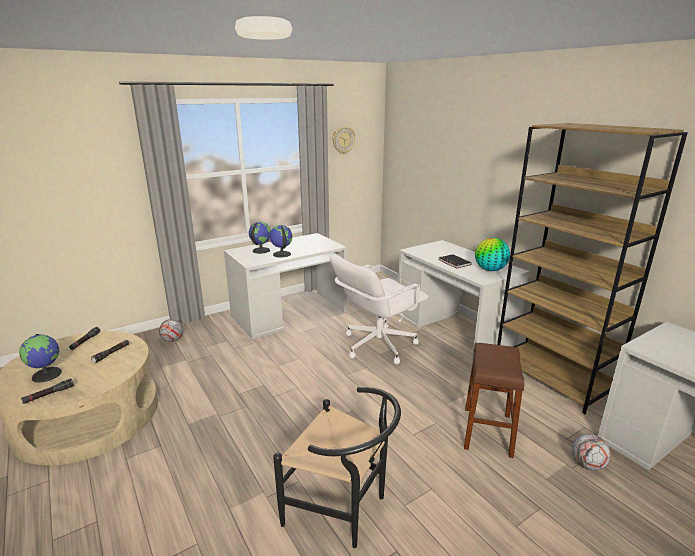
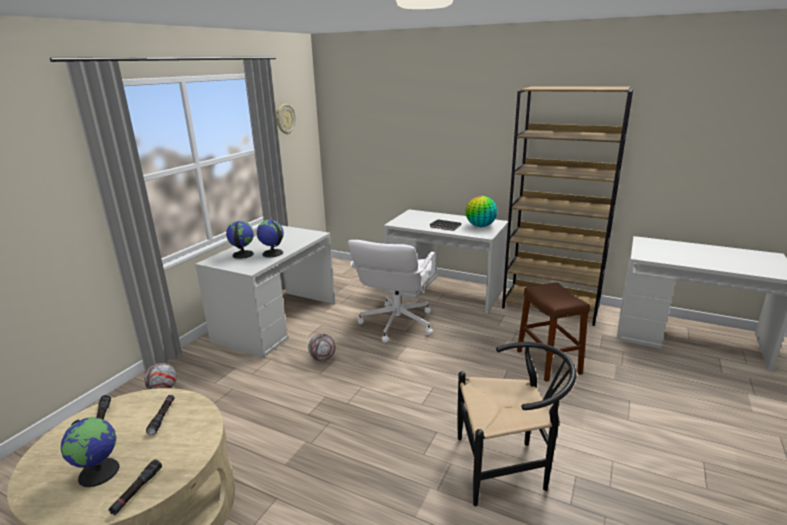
camera: 30 degrees left, 0 degrees up
(587, 465) = (627, 359): football -> football (323, 358)

